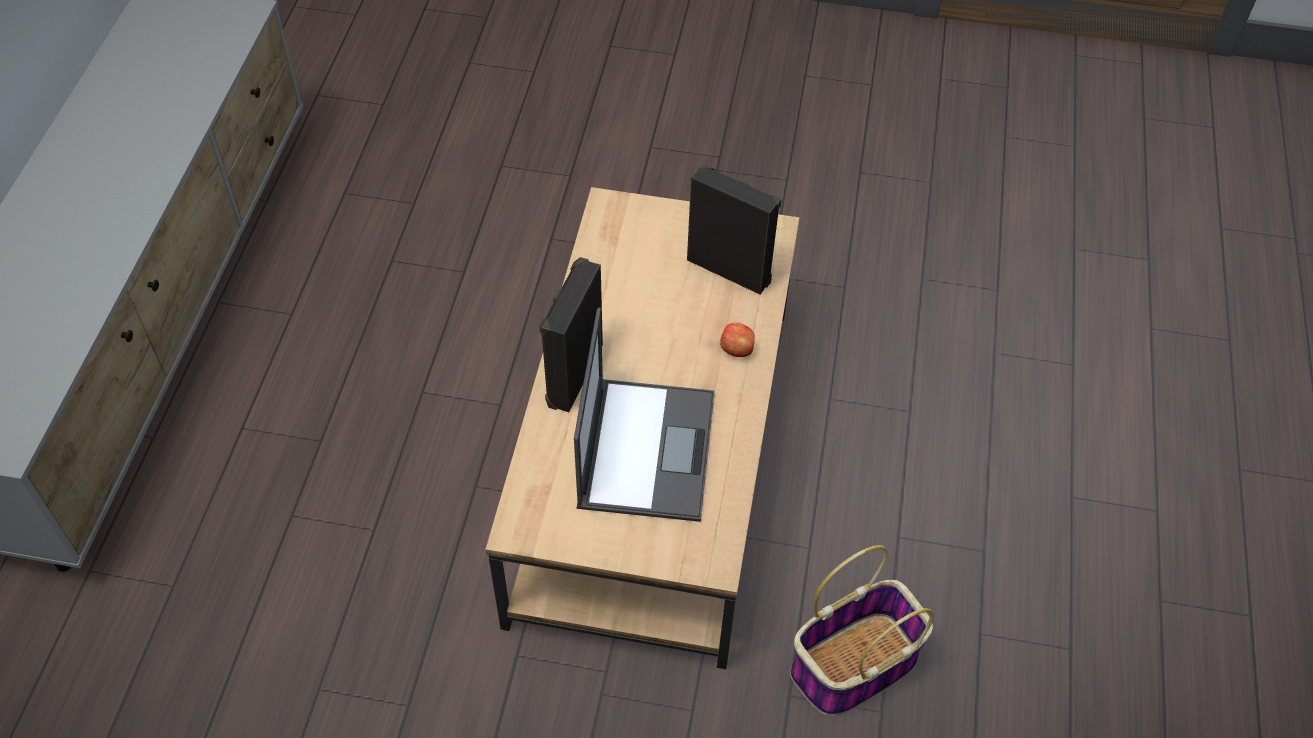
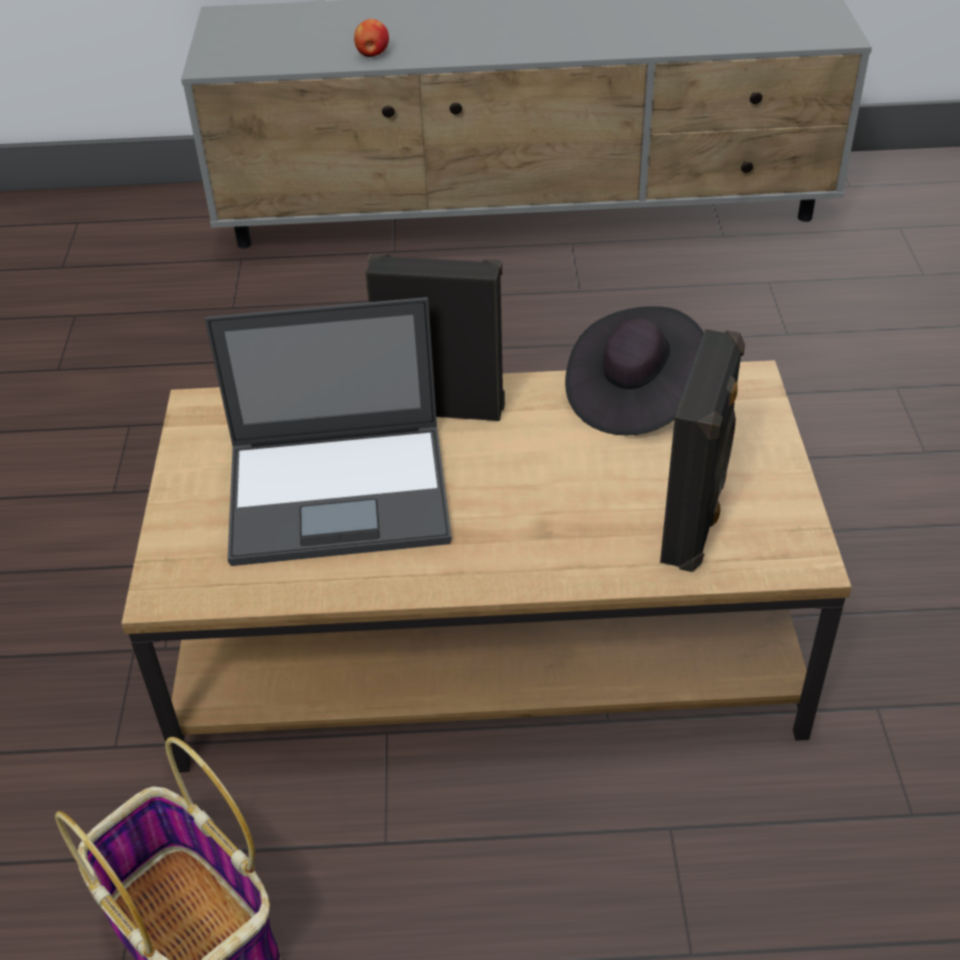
camera: 80 degrees right, 10 degrees down
(602, 267) = (634, 396): none -> black hat
(737, 350) = (541, 555): apple -> apple (372, 54)

